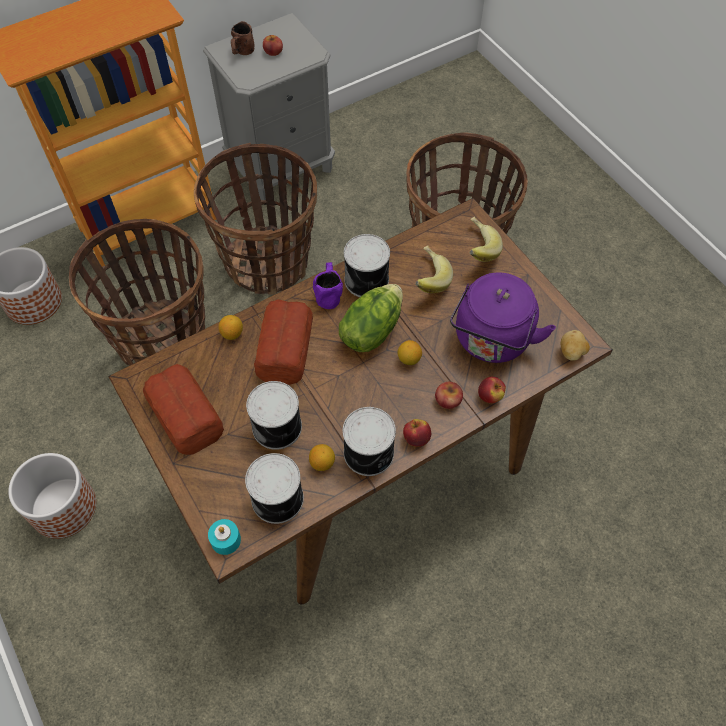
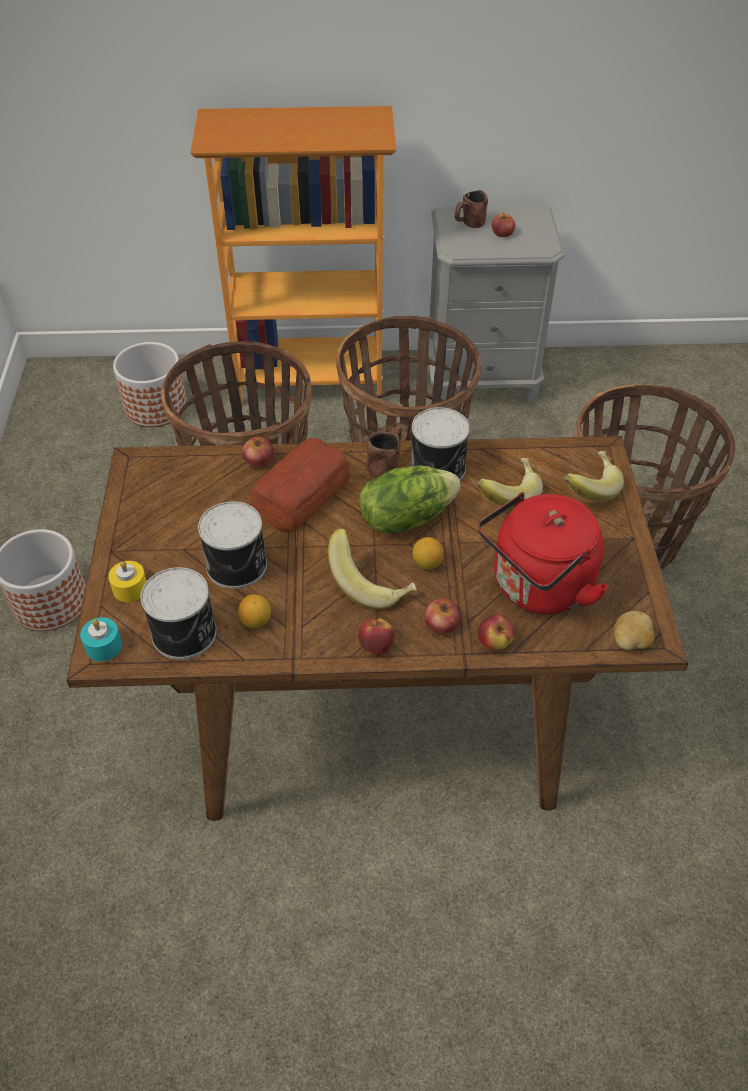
camera: 30 degrees right, 10 degrees down
(185, 415) = (155, 513): bread -> none
(211, 485) = (130, 588): none -> yellow candle
(232, 333) = (259, 460): lemon -> apple
(328, 292) = (387, 463): purple mug -> brown mug
(370, 453) = (313, 636): can -> none
(382, 393) = (371, 583): none -> banana
(491, 341) = (537, 587): purple kettle -> red kettle

